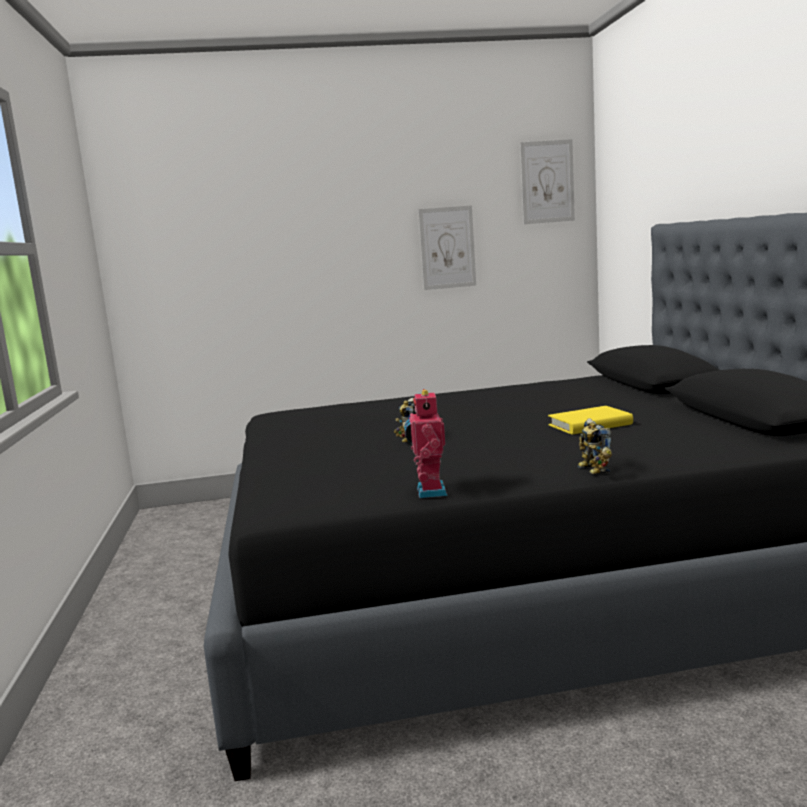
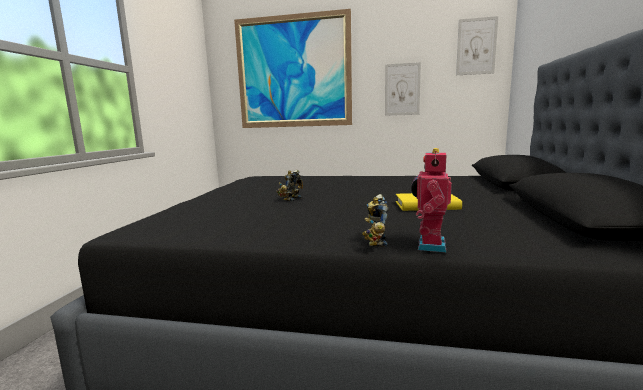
camera: 20 degrees right, 0 degrees up
(263, 224) = (293, 72): none -> picture
(429, 492) = (230, 237): toy robot -> toy robot (429, 245)

